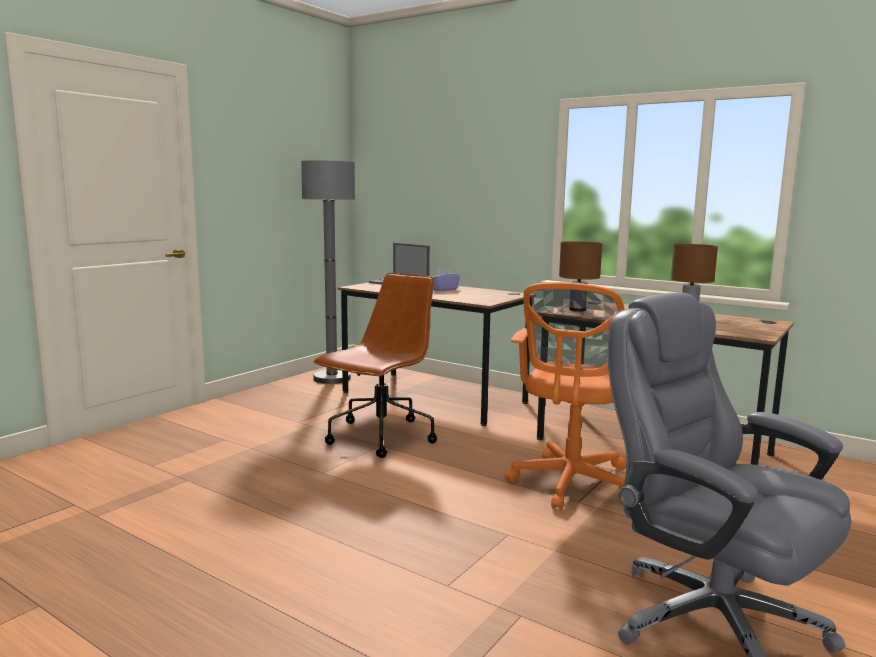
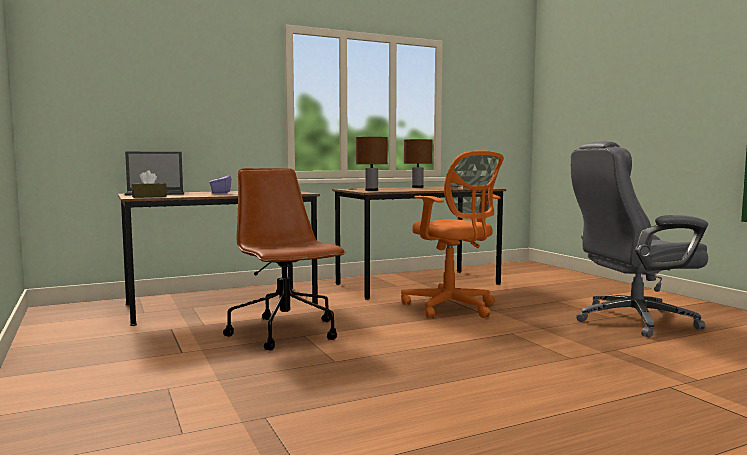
camera: 60 degrees left, 5 degrees down
(332, 378) = (74, 323): grey floor lamp -> none
(365, 287) = (149, 197): none -> brown tissue box

